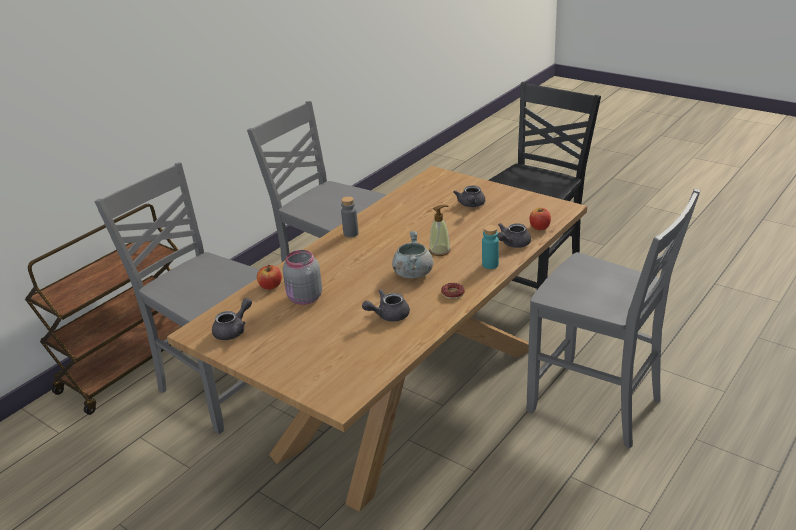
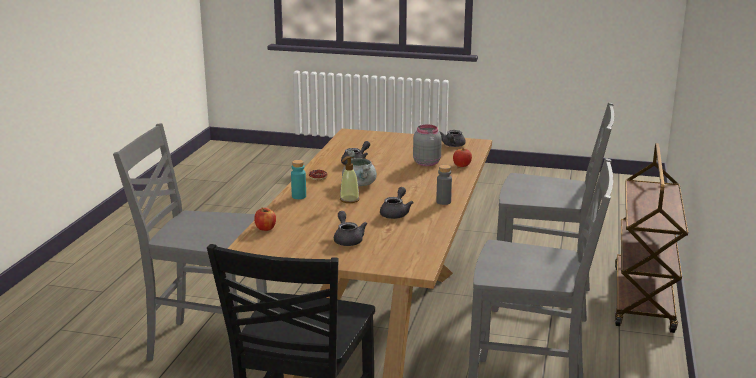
camera: 155 degrees right, 10 degrees down
(512, 244) = (286, 212): grey teapot -> grey teapot (396, 213)

